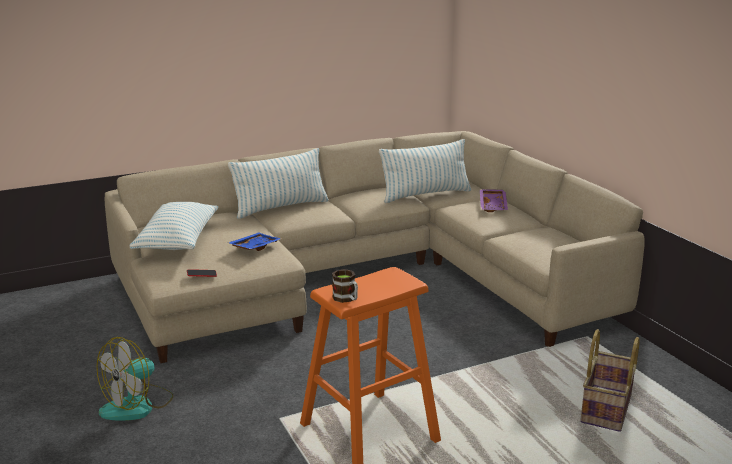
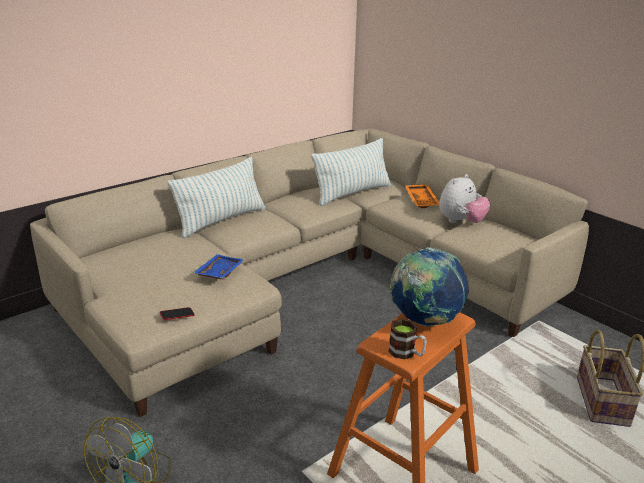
camera: 15 degrees left, 5 degrees up
(177, 241) = (131, 274): pillow -> none
(381, 281) = (424, 321): none -> globe
(494, 205) = (422, 200): purple tray -> orange tray
(524, 228) = (461, 222): none -> plush toy

